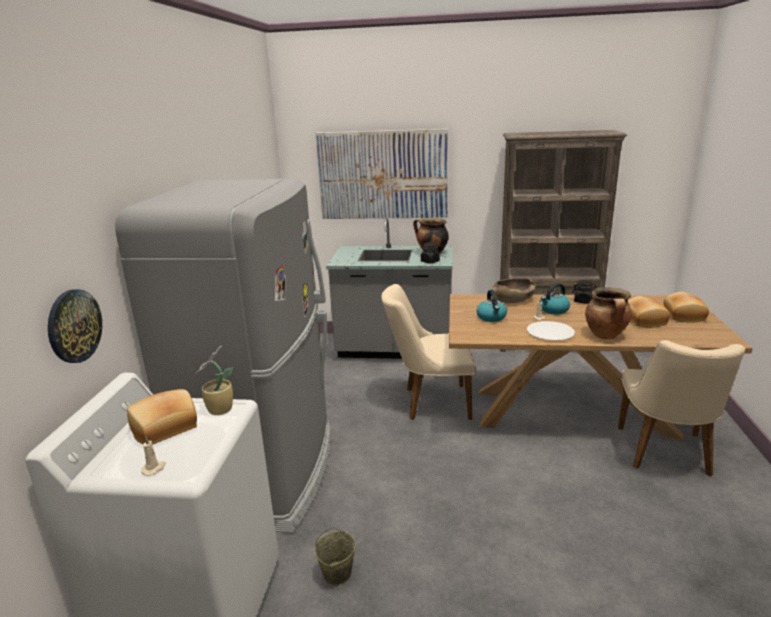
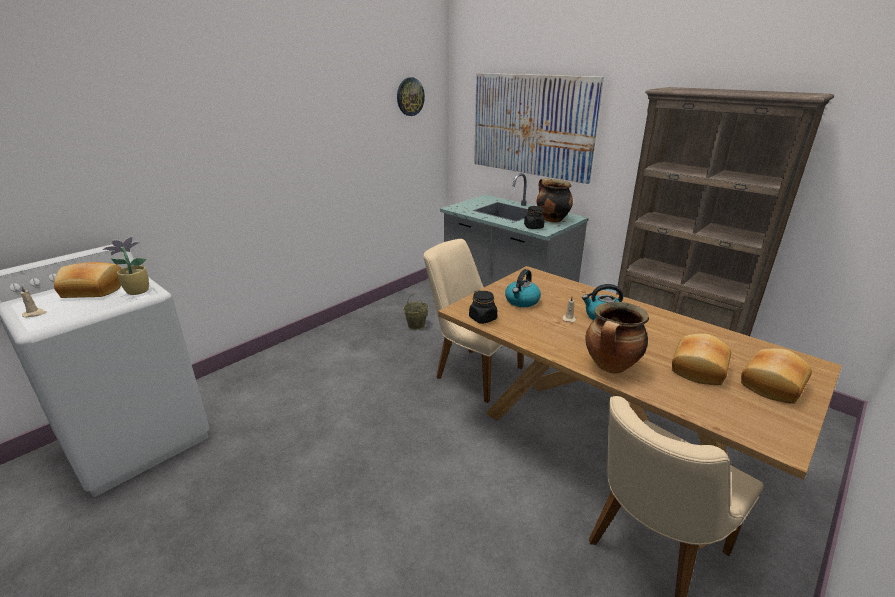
camera: 35 degrees right, 5 degrees up
(74, 326) = (64, 193): wall clock -> wall clock (410, 96)
(267, 473) = (287, 370): grey fridge -> none
(337, 574) = (226, 469): beige bucket -> beige bucket (416, 325)
(512, 300) = (577, 291): brown bowl -> none
(550, 332) = (553, 338): white plate -> none
(583, 301) = (658, 319): black jar -> black jar (483, 318)

